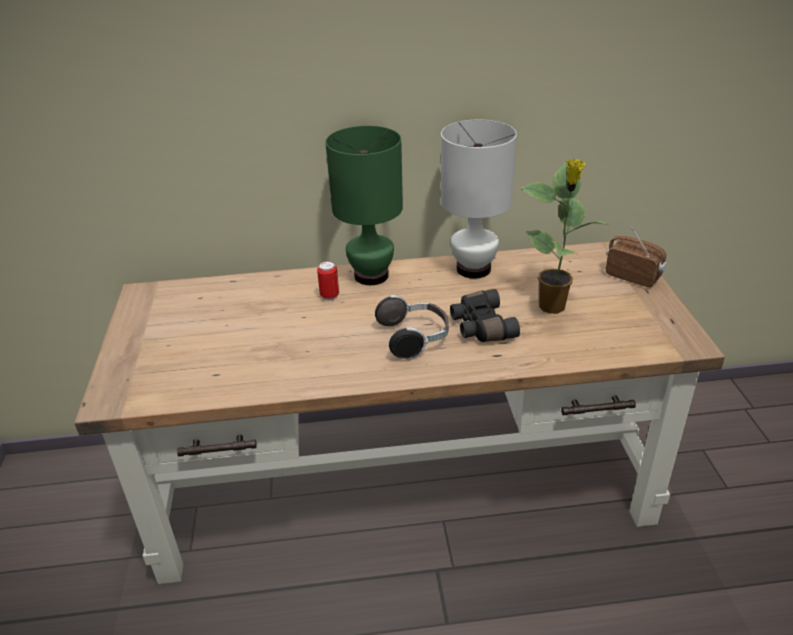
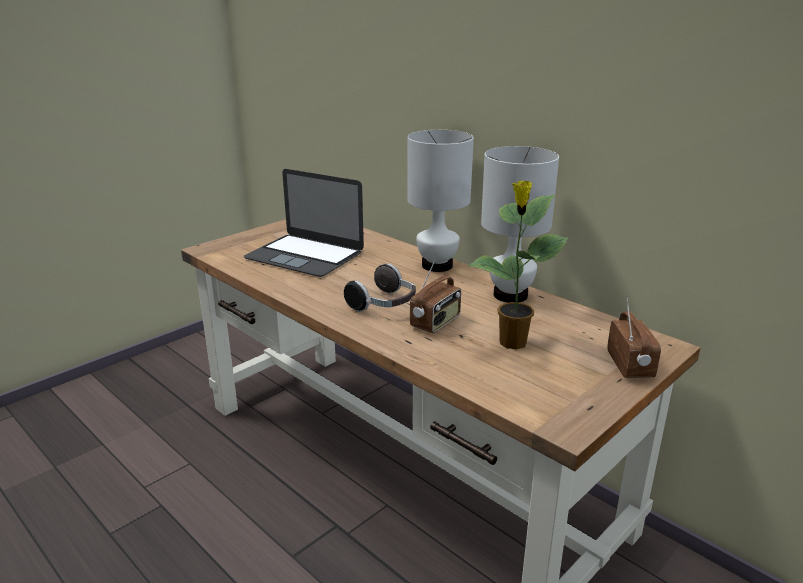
camera: 50 degrees right, 10 degrees down
(236, 338) = (304, 255): none -> laptop
(329, 296) = (390, 262): can -> none
(371, 276) = (436, 265): green table lamp -> white table lamp
(480, 326) = (436, 323): black binoculars -> radio

